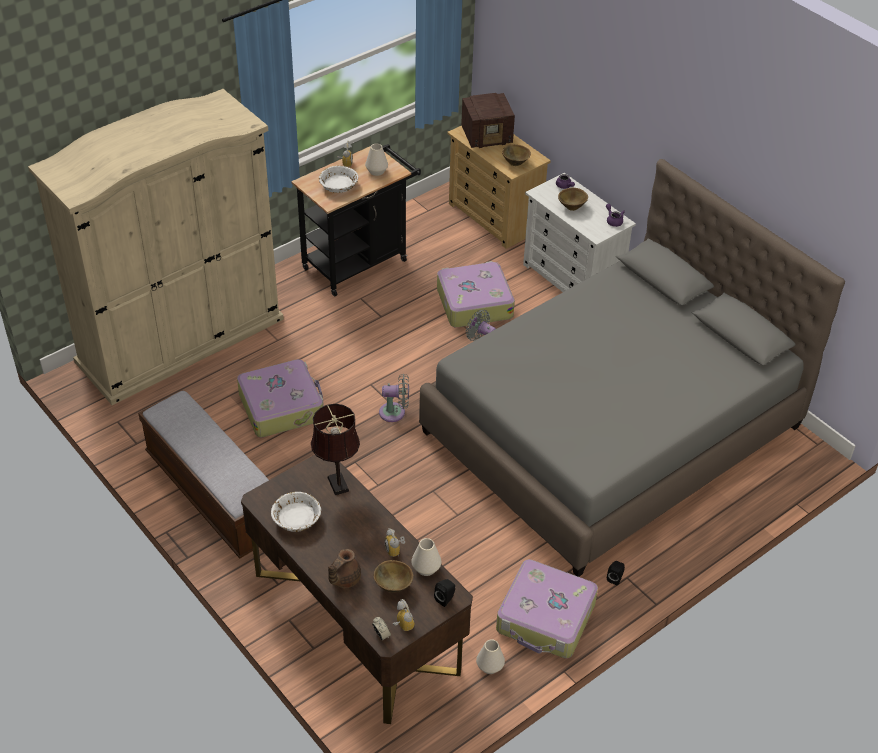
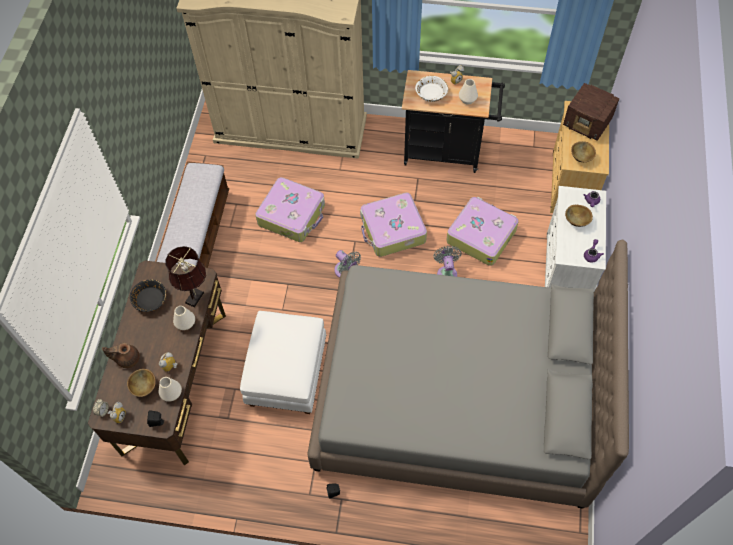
camera: 50 degrees right, 15 degrees up
(297, 518) = (150, 299): white bowl -> black bowl
(454, 528) = (288, 374): none -> white ottoman
(490, 666) = (204, 475): white vase -> white vase (186, 323)
(546, 618) = (267, 477): suitcase -> suitcase (392, 230)

